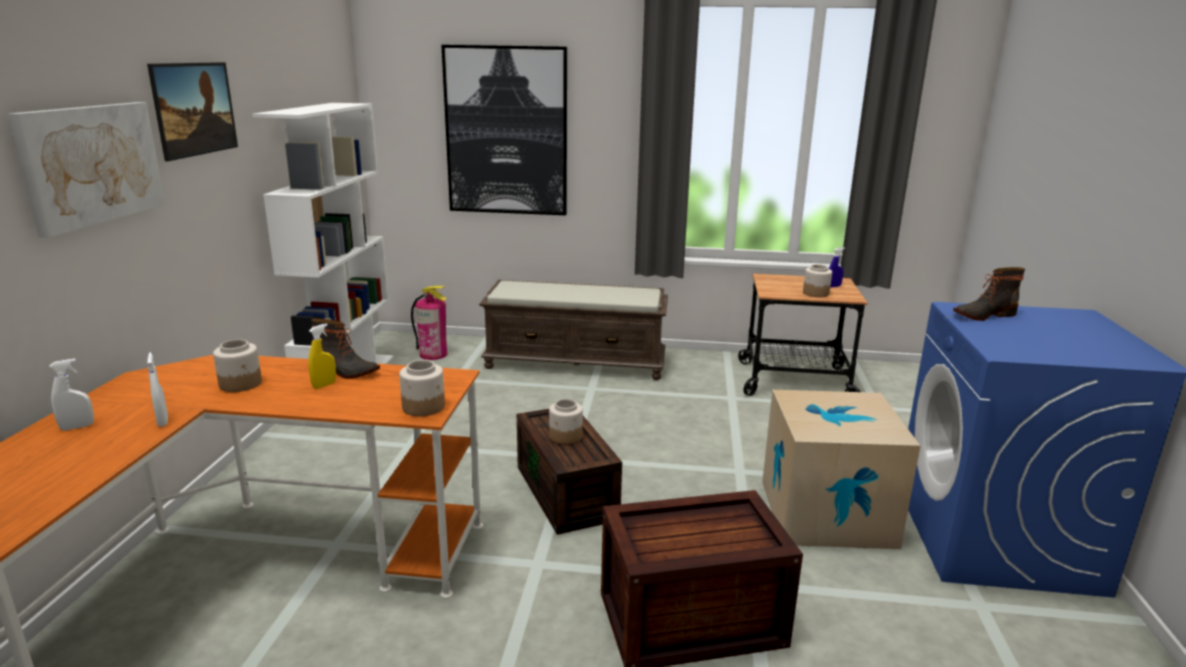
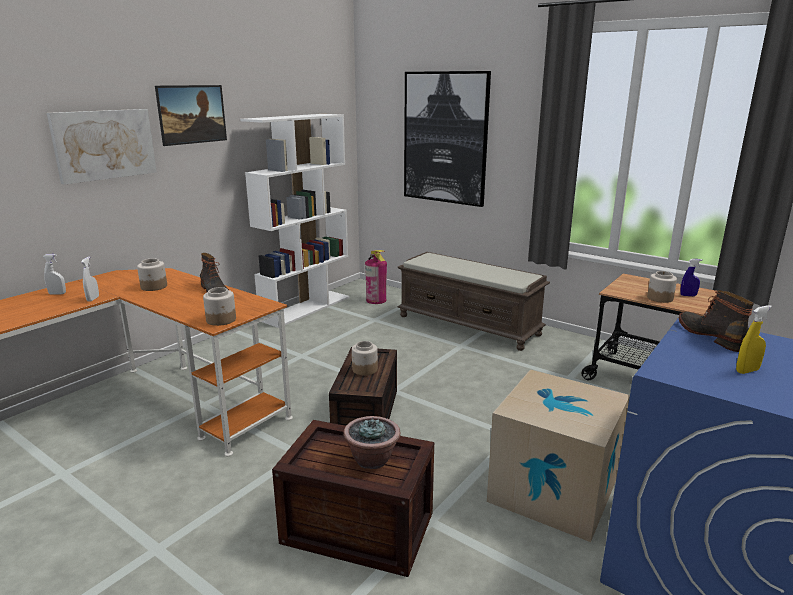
camera: 30 degrees right, 0 degrees up
(324, 385) = (191, 296): yellow spray bottle -> yellow spray bottle (747, 371)
(716, 529) = (372, 460): none -> potted plant
(983, 315) = (711, 335): boot -> boot turned 60 degrees clockwise

